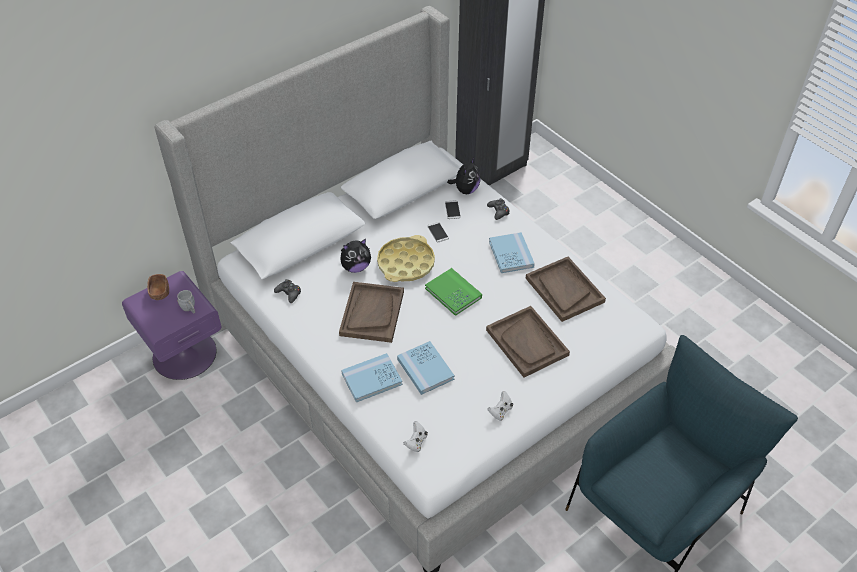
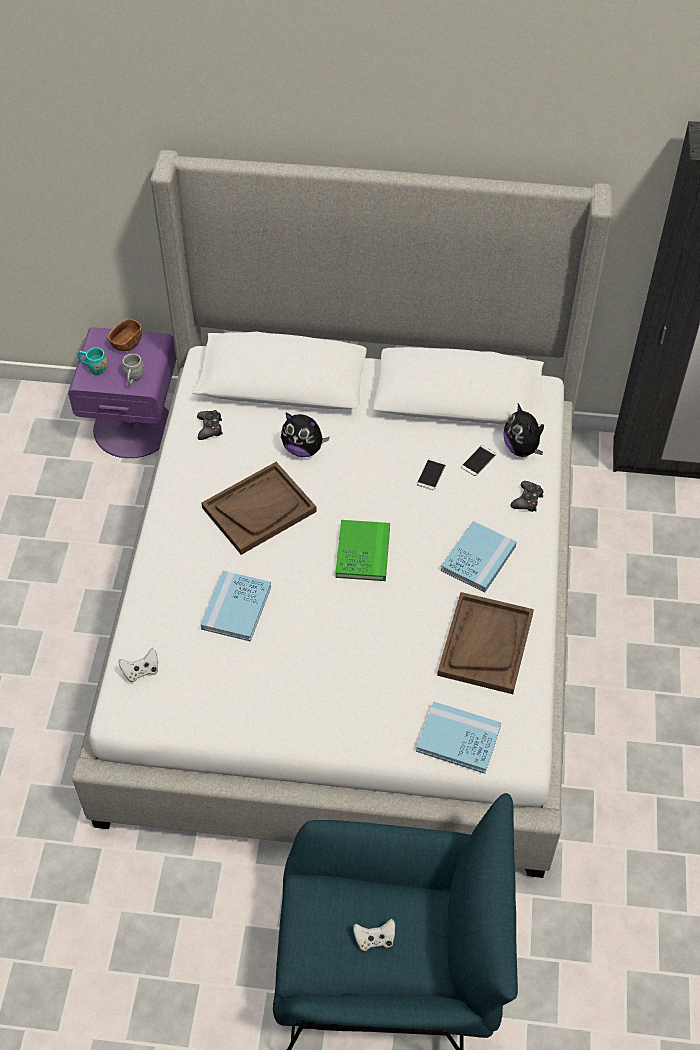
camera: 45 degrees right, 5 degrees up
(155, 320) = (93, 368): none -> turquoise mug
(372, 379) = (178, 576): blue book -> blue book (458, 739)
(406, 263) = (356, 483): yellow tray -> none
(465, 190) = (522, 448): plush toy -> plush toy turned 90 degrees clockwise
(500, 411) = (255, 712): white game controller -> white game controller (374, 939)
(527, 343) = (371, 666): brown tray -> none

